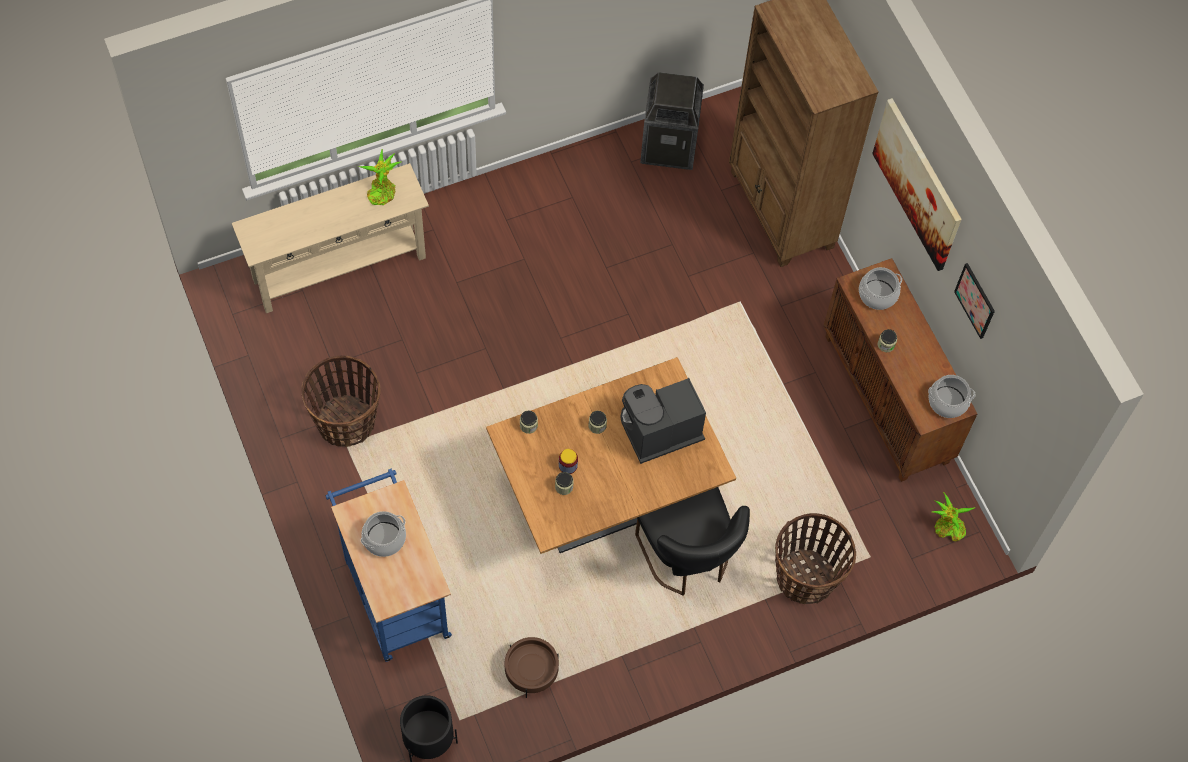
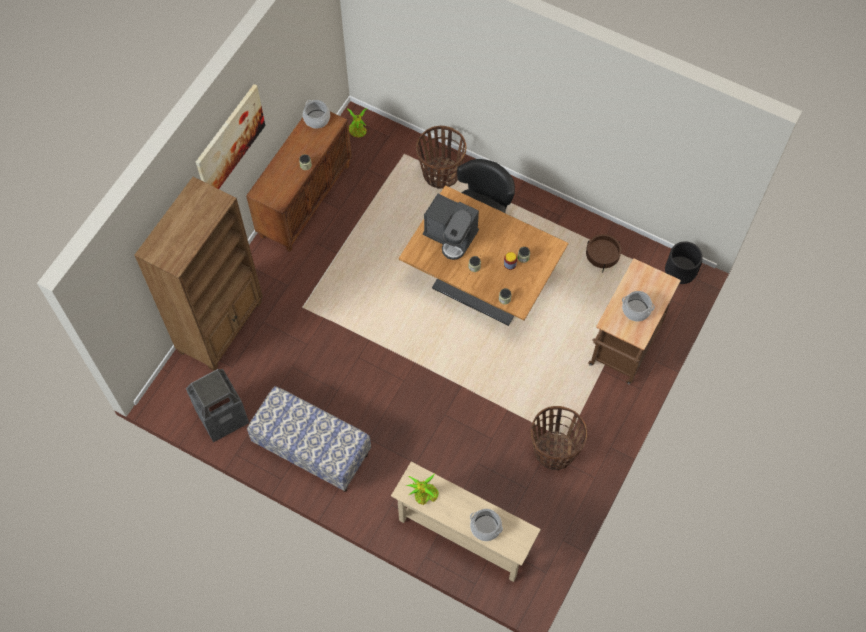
camera: 125 degrees left, 0 degrees up
(394, 592) = (623, 349): blue cart -> brown cart
(559, 200) = (312, 449): none -> bench
(877, 295) = (276, 187): cooking pot -> cooking pot (485, 527)
(975, 300) = (280, 83): picture -> none

